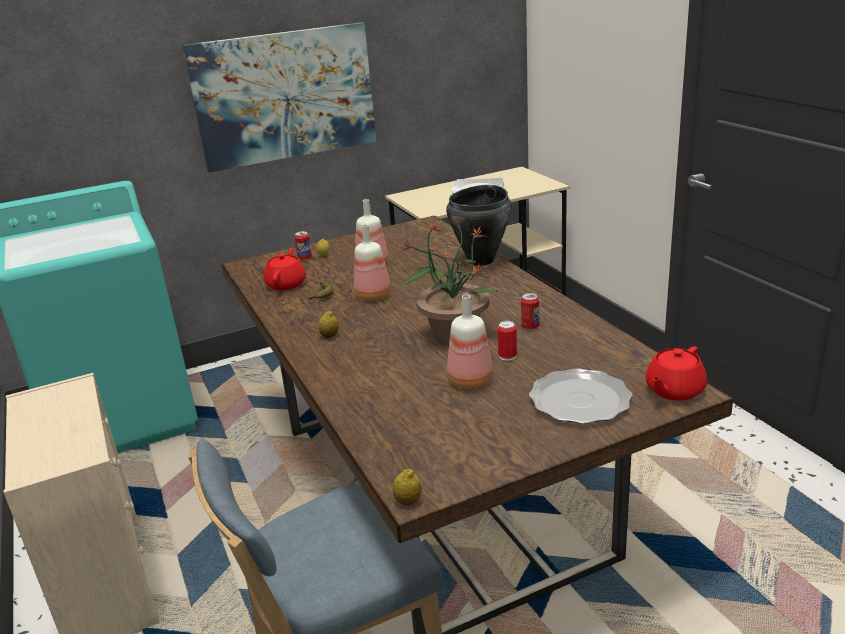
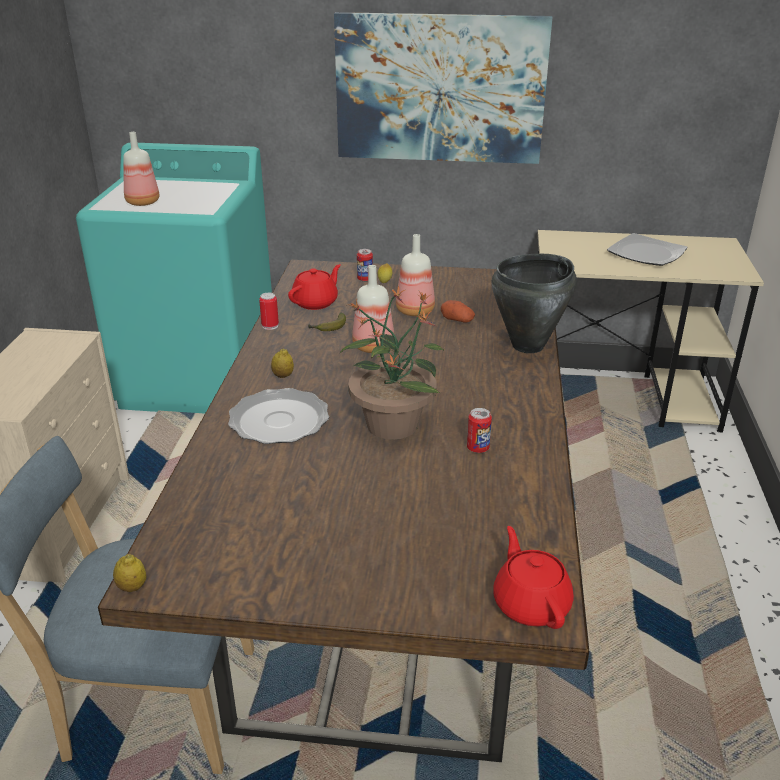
camera: 30 degrees right, 5 degrees up
(411, 261) = (457, 320): none -> potato
(471, 382) = (340, 486): bottle -> bottle (142, 203)
(507, 356) = (411, 473): can -> can (270, 326)
(579, 400) = (416, 562): plate -> plate (279, 420)
(673, 390) = (531, 603): red teapot -> red teapot turned 90 degrees clockwise

